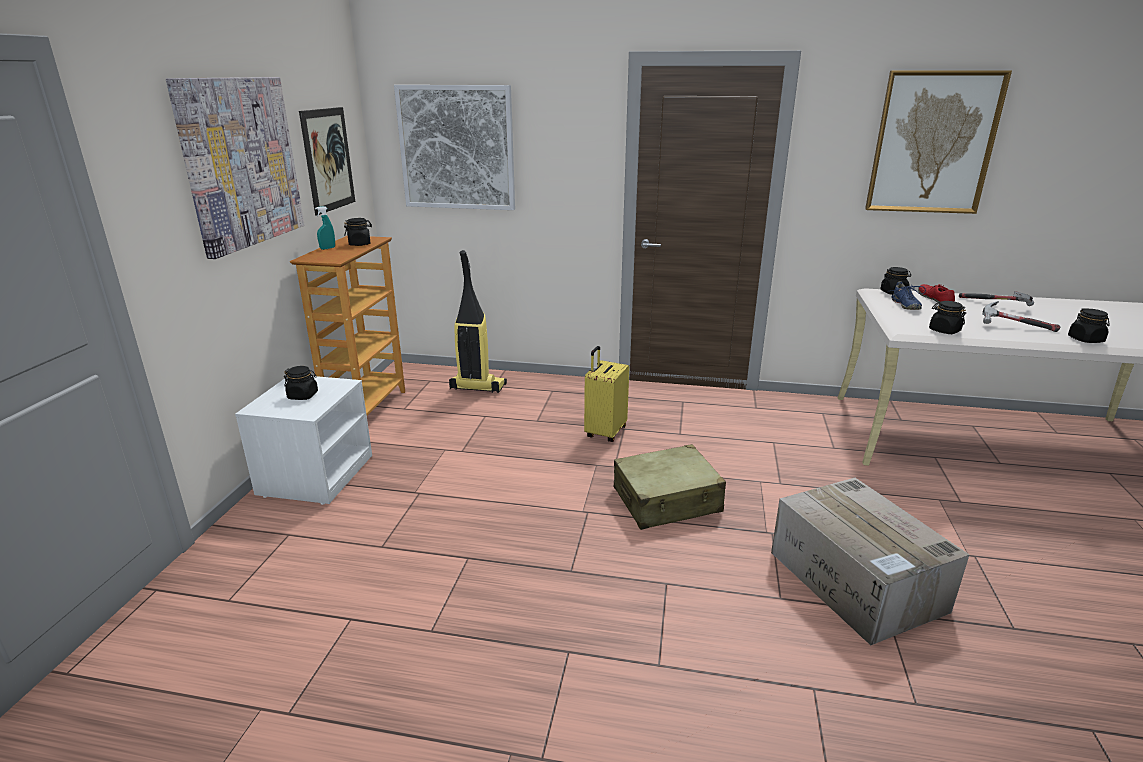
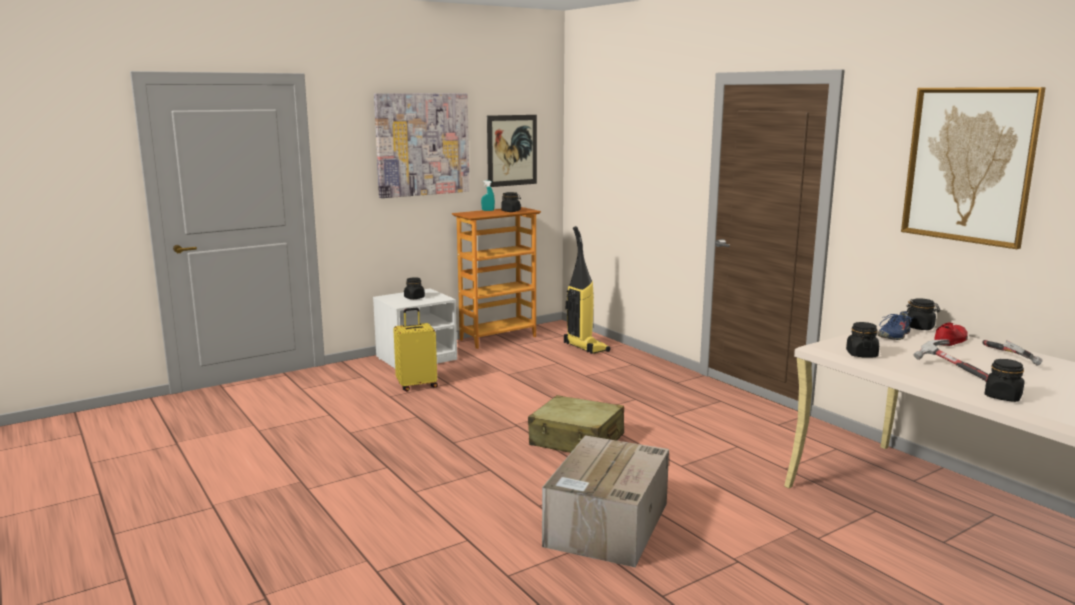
camera: 45 degrees right, 10 degrees down
(457, 148) = (609, 148): picture -> none
(604, 432) = (617, 396): yellow suitcase -> yellow suitcase (417, 385)

